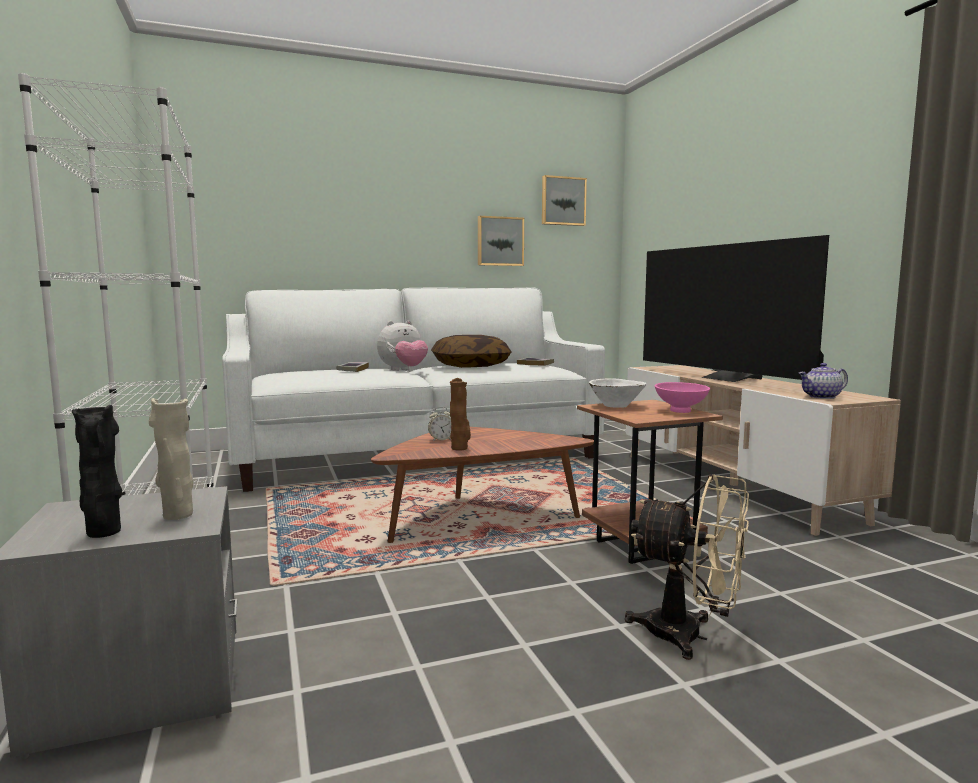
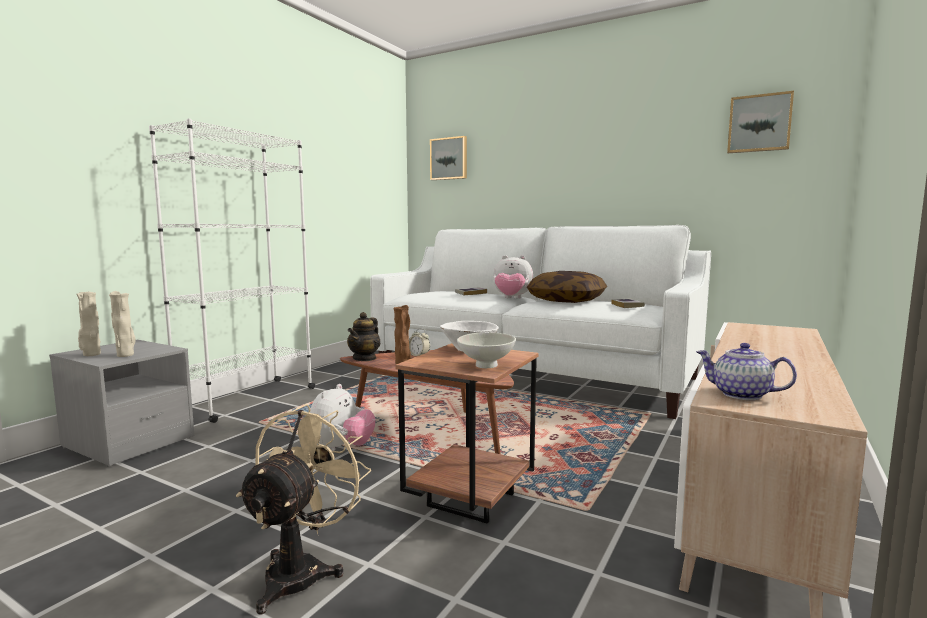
camera: 50 degrees right, 0 degrees up
(103, 534) = (91, 355): black vase -> beige vase
(402, 453) = (365, 358): none -> teapot
(447, 564) = (341, 448): none -> plush toy
(500, 241) = (673, 177): picture -> picture (449, 158)
(682, 411) = (487, 366): pink bowl -> white bowl
(689, 636) = (302, 570): beige fan -> beige fan turned 150 degrees counterclockwise
(727, 378) = (762, 351): television -> none

